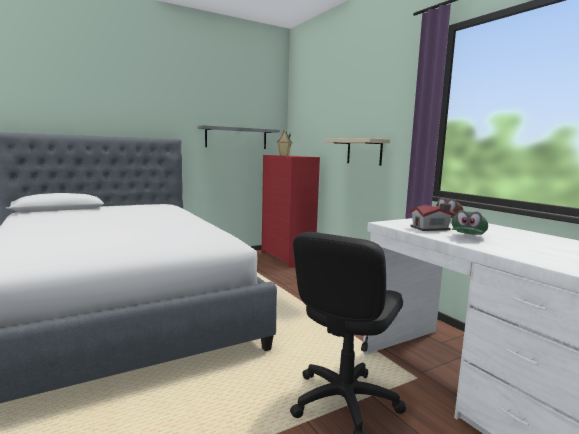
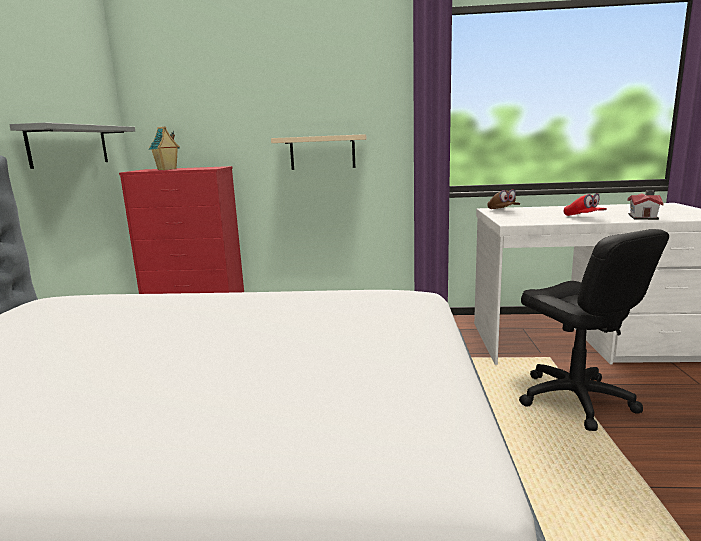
camera: 55 degrees left, 5 degrees up
(431, 228) = (542, 218): toy house -> toy house (643, 217)
(467, 237) = (583, 217): green cap -> red cap

